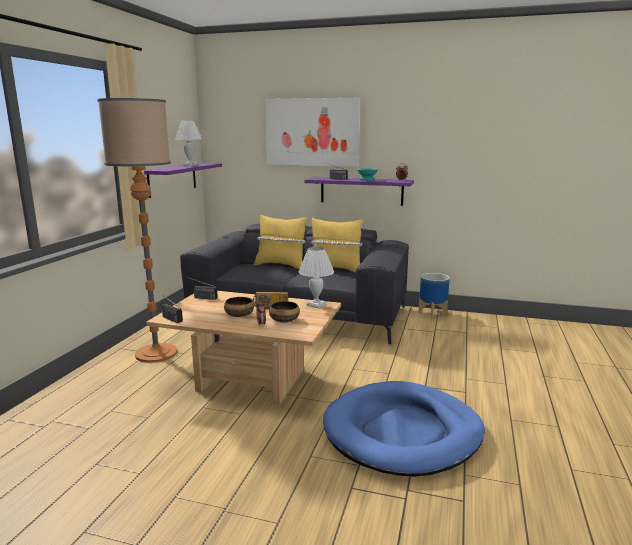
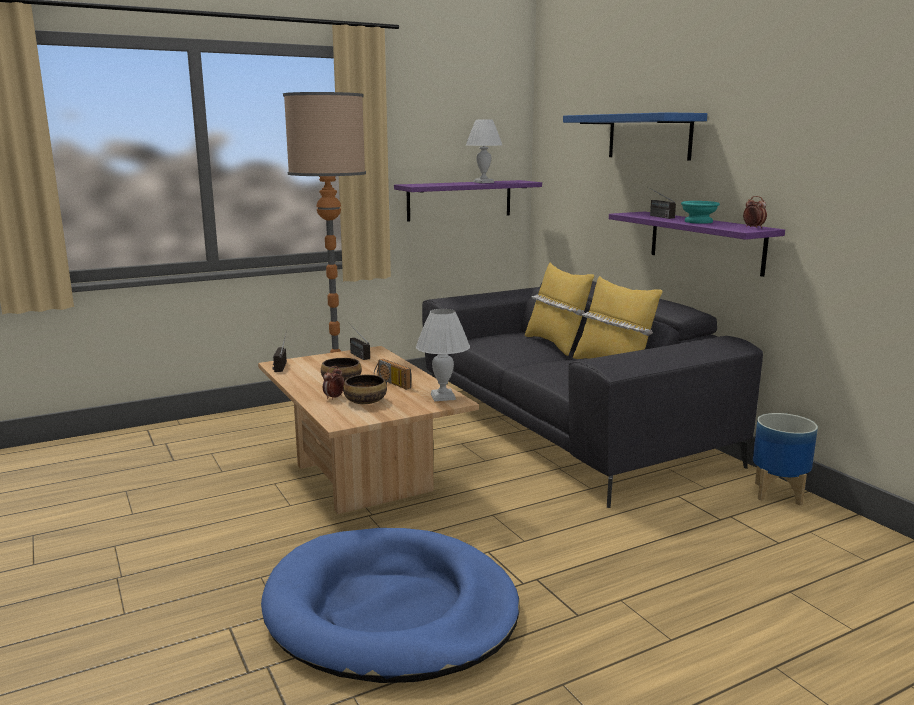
camera: 45 degrees right, 0 degrees up
(312, 132) = (649, 136): picture -> blue shelf

